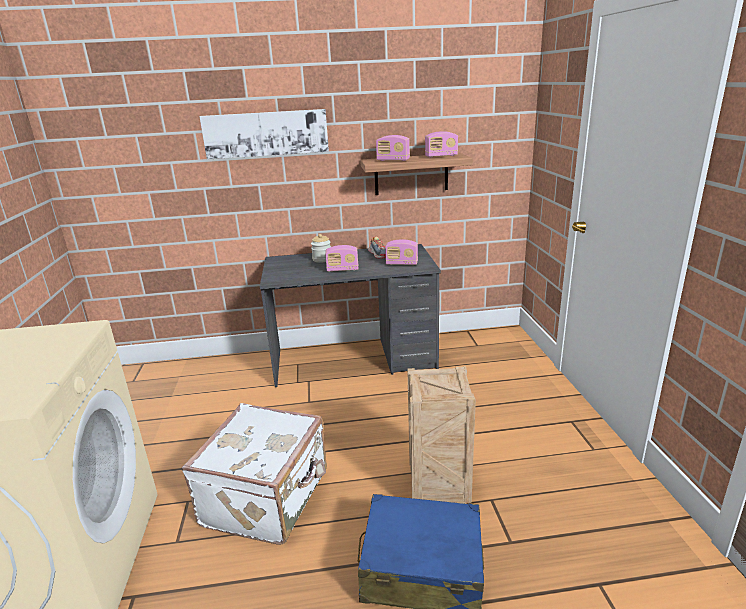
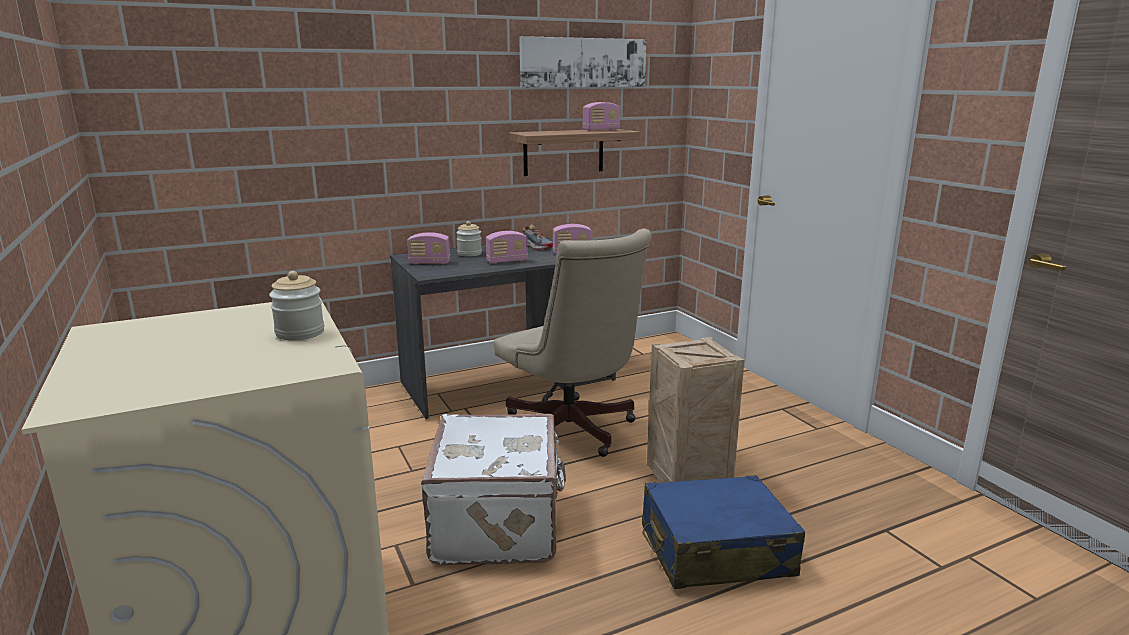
camera: 20 degrees left, 5 degrees down
(44, 363) = (300, 333): none -> jar
(266, 133) = (397, 96): picture -> picture (583, 62)
(374, 417) = (572, 432): none -> beige office chair
(393, 160) = (552, 132): radio -> radio (429, 263)

